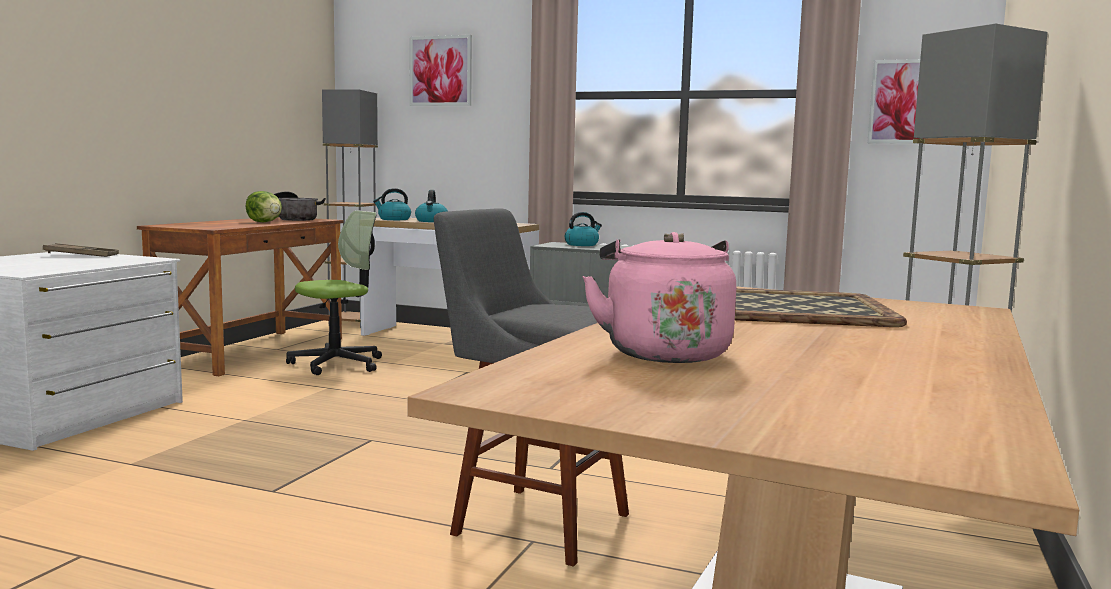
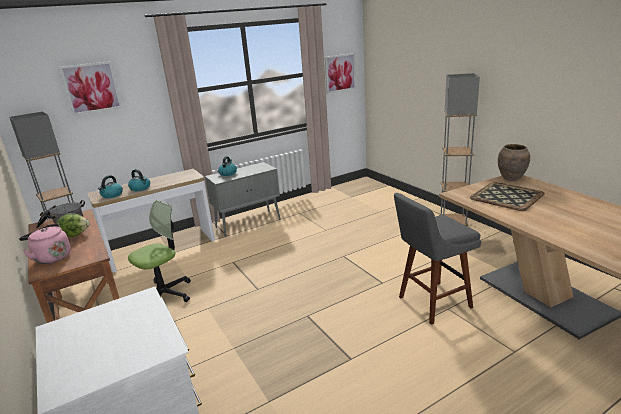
camera: 50 degrees left, 15 degrees up
(81, 255) = (86, 322): brown tray -> none
(337, 364) = (164, 295): office chair -> office chair turned 45 degrees clockwise
(663, 352) = (578, 233): pink kettle -> pink kettle (51, 257)
(945, 308) = (511, 178): none -> brown vase

